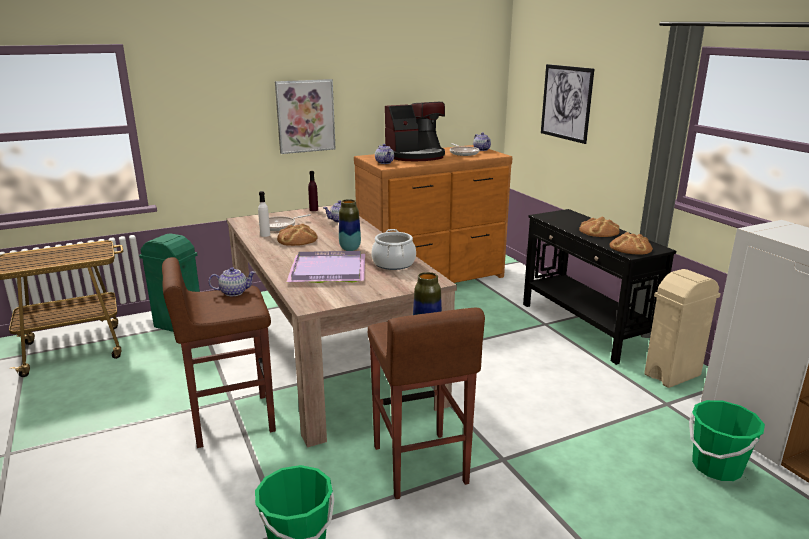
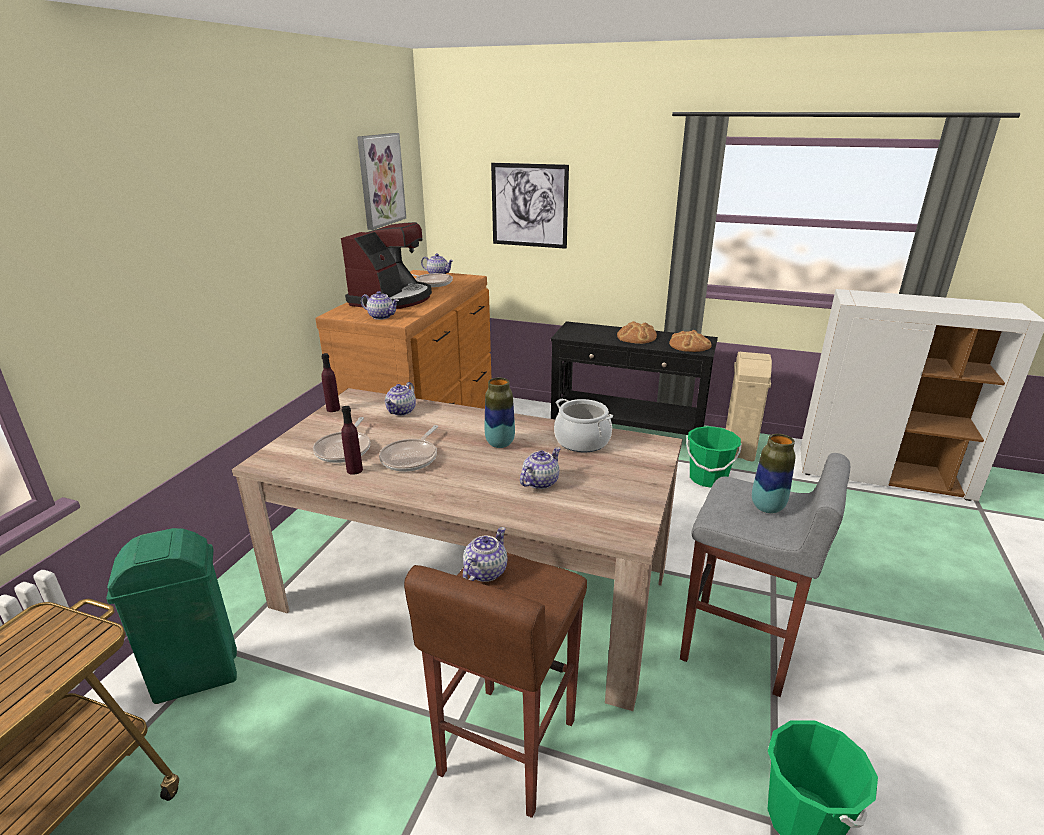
camera: 45 degrees left, 5 degrees up
(265, 235) = (354, 470): white bottle -> purple bottle
(297, 239) = (411, 457): bread -> frying pan
(305, 116) = (251, 273): picture -> picture (381, 180)
(326, 270) = (540, 482): purple tray -> teapot
(419, 465) = (739, 649): brown stool -> grey stool
(716, 467) = (865, 508): green bucket -> green bucket (708, 478)

